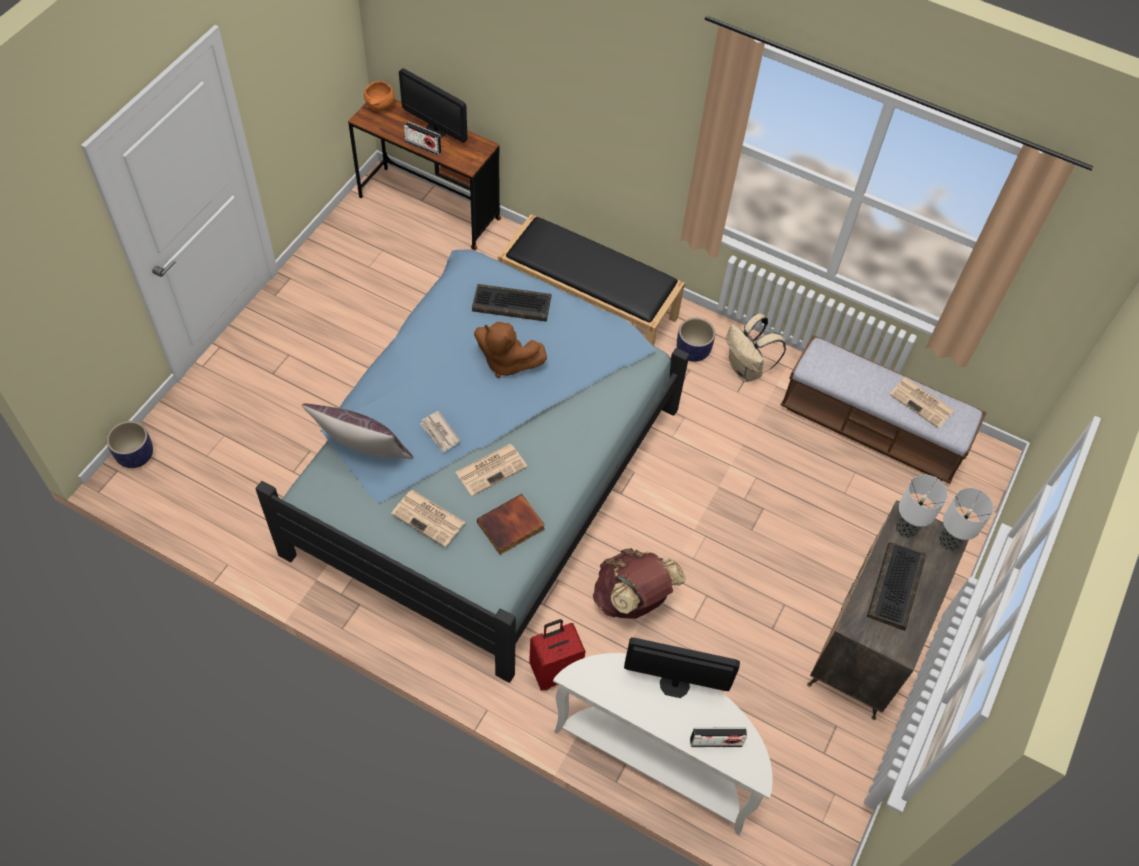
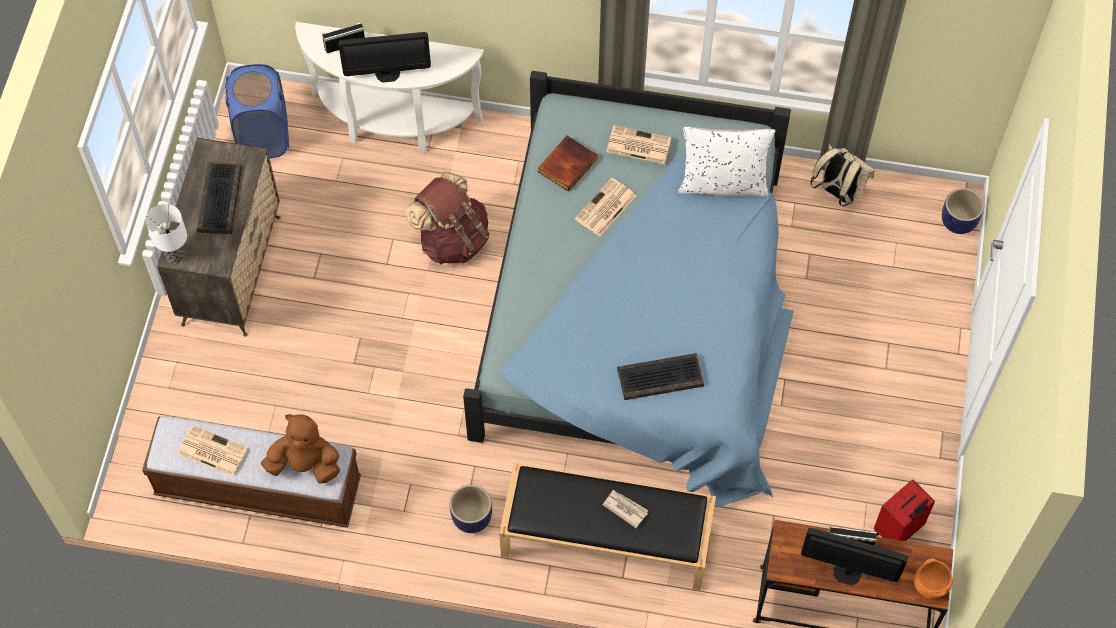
camera: 165 degrees right, 5 degrees up
(363, 454) = (723, 183): brown pillow -> white pillow
(440, 433) = (665, 221): newspaper -> newspaper (625, 508)
(506, 362) = (637, 311): brown plush toy -> brown plush toy (305, 464)
(555, 671) = (498, 162): red suitcase -> red suitcase (898, 531)
(747, 369) = (407, 515): beige backpack -> beige backpack (837, 192)
(808, 793) = (263, 136): none -> blue laundry basket
(905, 528) = (217, 253): table lamp -> none

